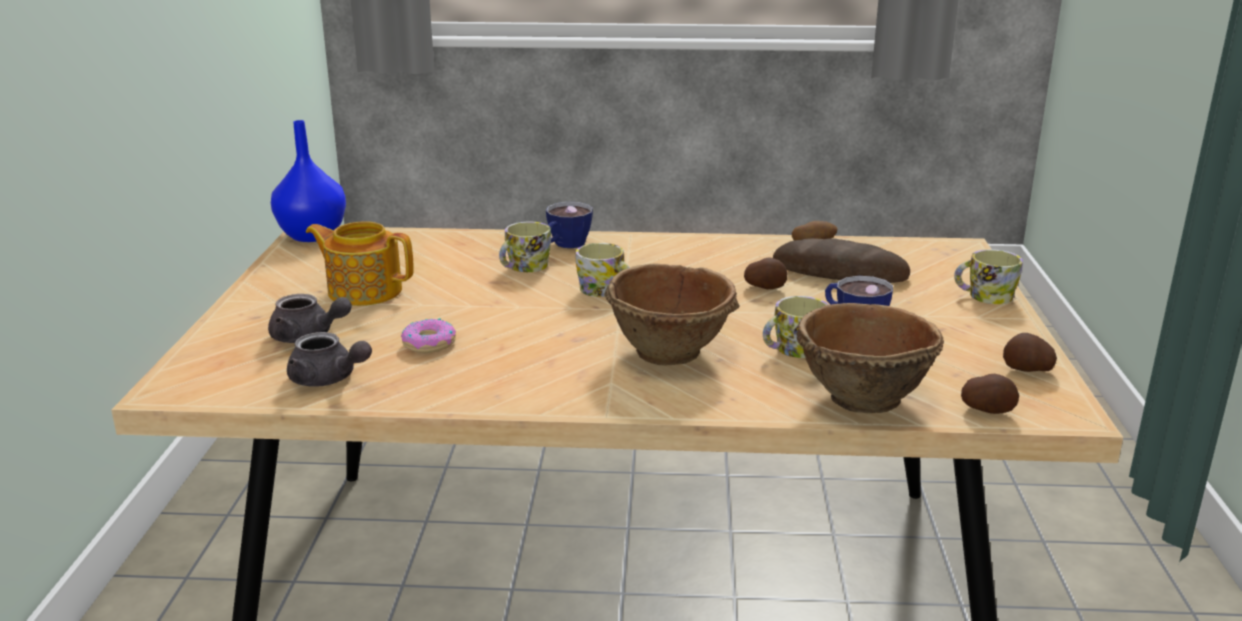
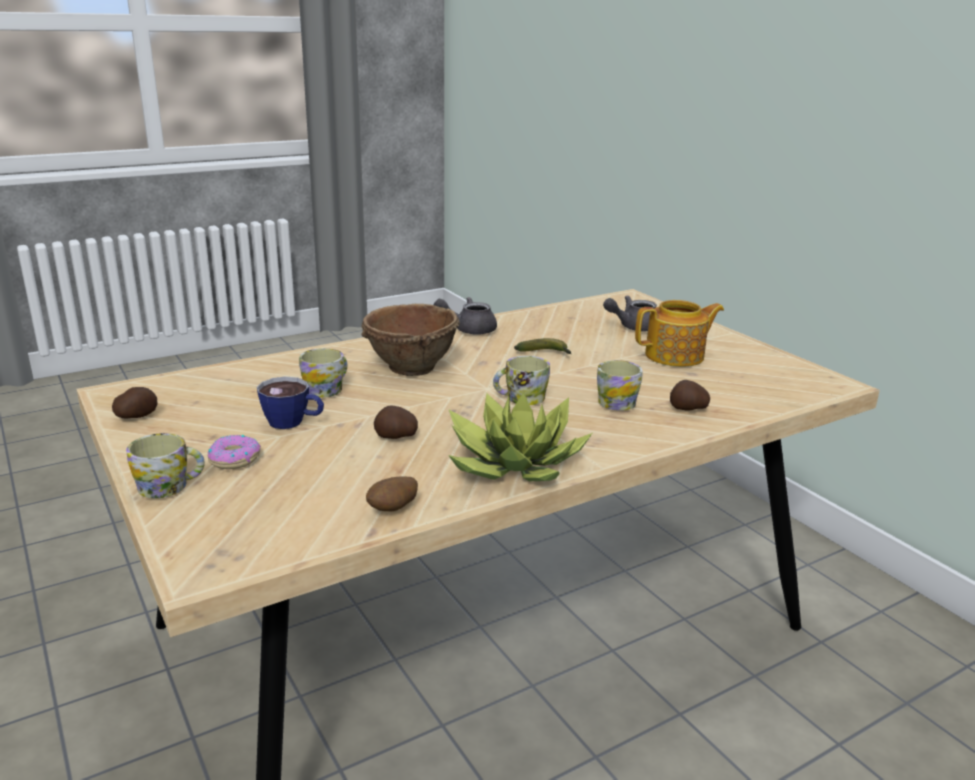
camera: 145 degrees right, 0 degrees up
(311, 236) = (831, 383): blue vase -> none
(328, 380) = (572, 314): grey teapot -> grey teapot (468, 329)
(429, 344) = (561, 339): donut -> donut (234, 459)
(489, 329) = (546, 354): none -> banana
(565, 245) = (632, 433): cup -> none
(695, 249) = (511, 465): none -> potted plant
(839, 272) = (338, 478): bread -> none
(861, 398) = (261, 370): brown bowl -> none
(987, 410) = (171, 382): potato -> potato (687, 409)

